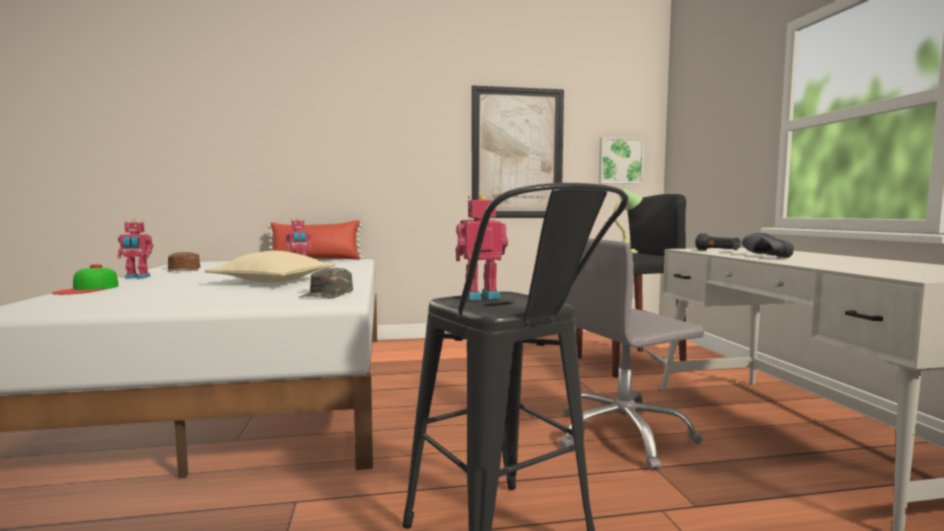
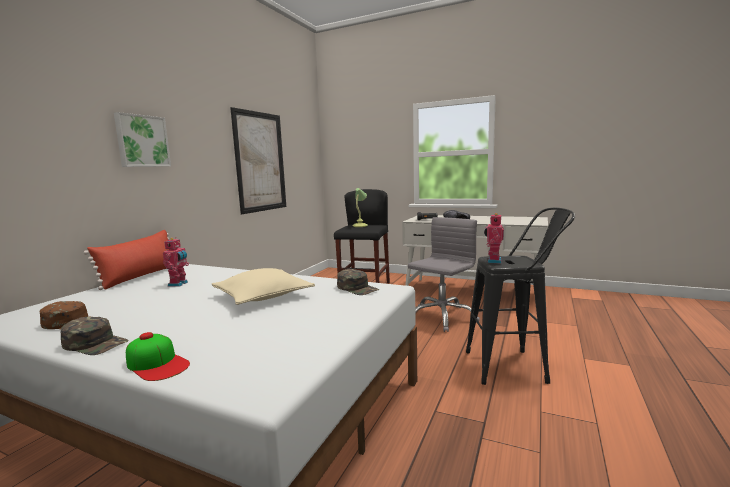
camera: 55 degrees left, 5 degrees up
(137, 277) = (96, 343): toy robot -> green cap
(620, 161) = (306, 165): picture -> picture (142, 141)
(623, 435) = (442, 317): grey office chair -> grey office chair turned 150 degrees counterclockwise

